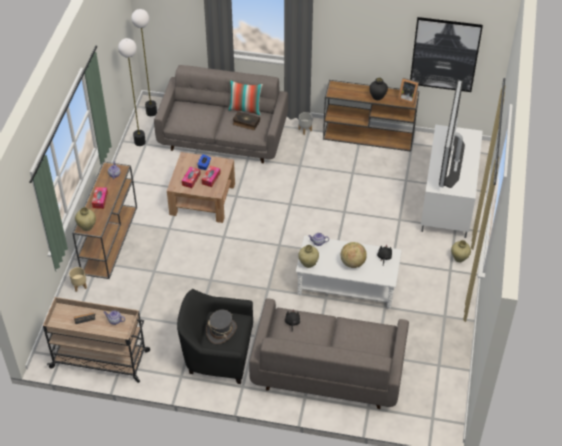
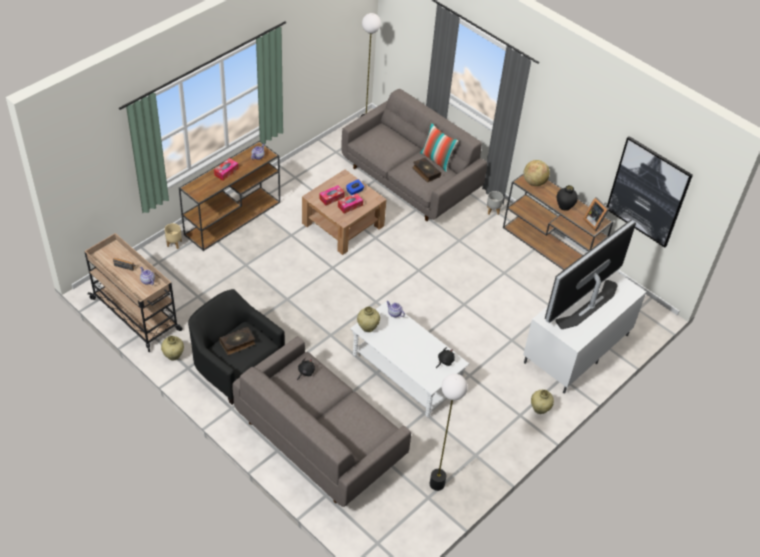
camera: 30 degrees right, 0 degrees up
(87, 227) = (195, 189): beige vase -> beige vase (173, 356)
(140, 142) = (332, 147): floor lamp -> floor lamp (437, 483)
(221, 331) = (238, 343): grey hat -> book
(352, 263) = (410, 349): globe -> globe (534, 182)

